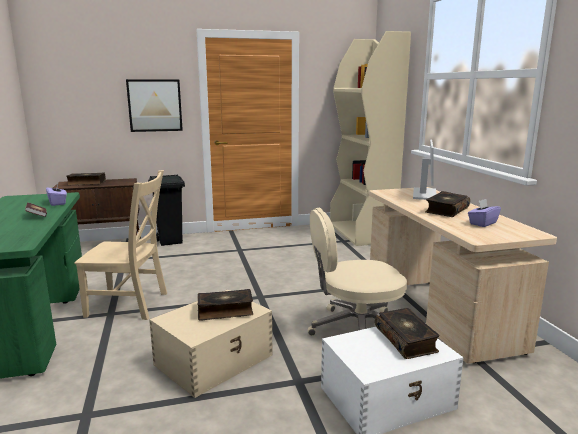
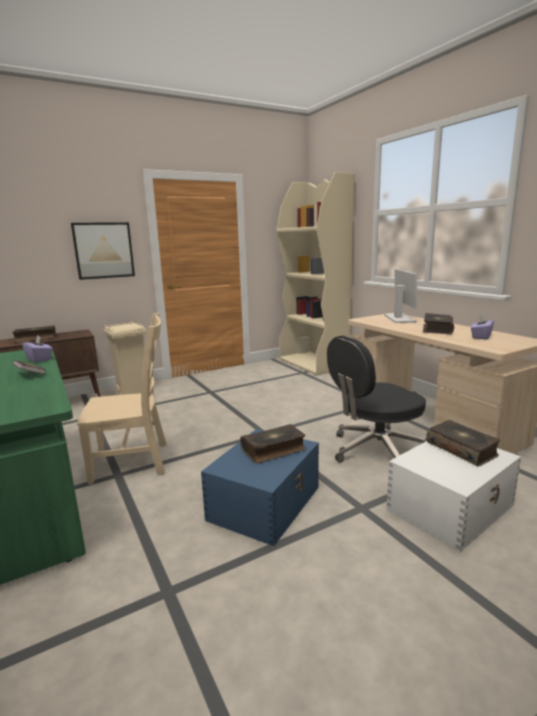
camera: 15 degrees left, 0 degrees up
(171, 241) = (133, 392): black trash can -> beige trash can
(215, 359) = (266, 502): beige storage box -> blue storage box
(355, 330) = (375, 450): beige office chair -> black office chair

